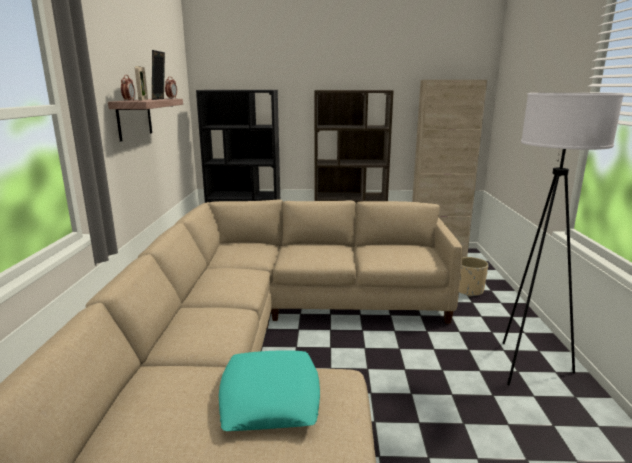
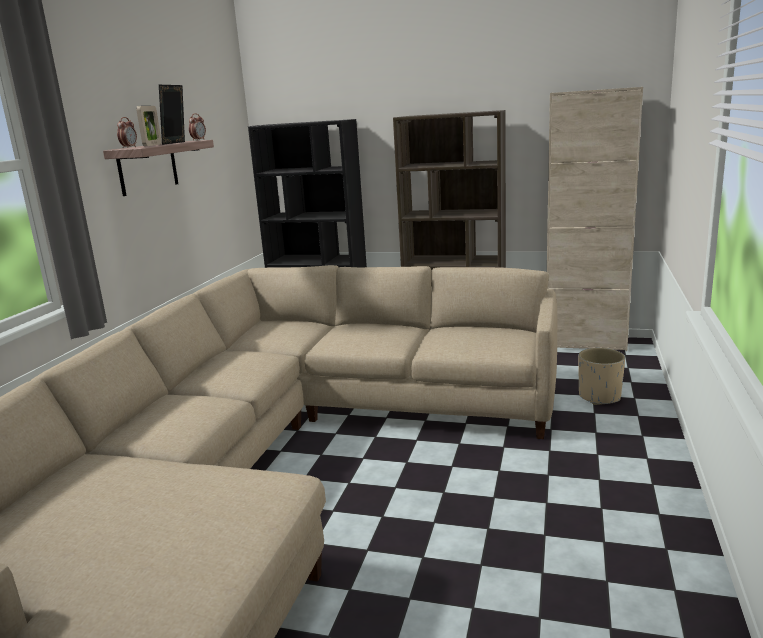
camera: 15 degrees right, 0 degrees up
(269, 397) = (190, 495): turquoise pillow -> none
(527, 366) = (619, 503): white floor lamp -> none

